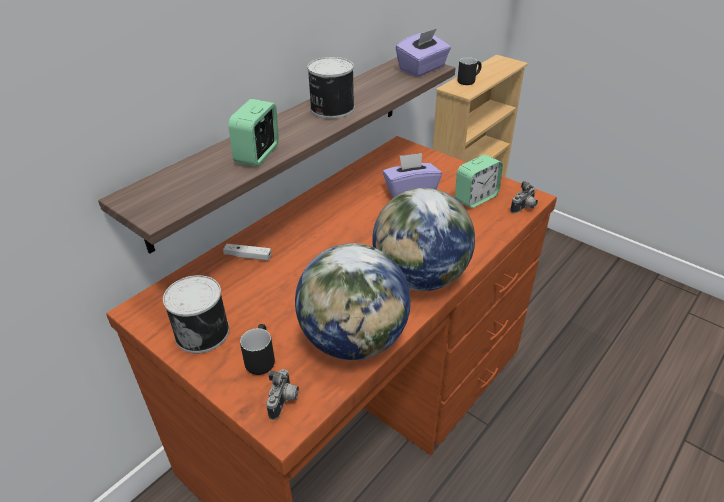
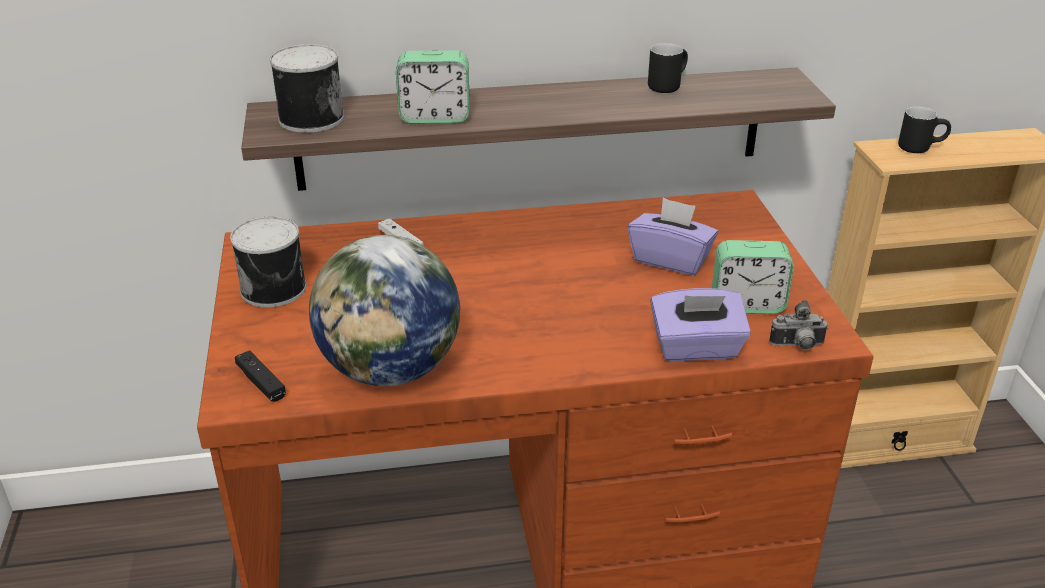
camera: 40 degrees right, 5 degrees down
(258, 155) = (435, 117): alarm clock -> alarm clock turned 150 degrees counterclockwise
(259, 359) = (288, 336): black mug -> black mug (666, 85)
(284, 401) = (261, 382): camera -> black game controller
(331, 109) = (586, 99): can -> can (310, 118)
(420, 278) = (544, 352): globe -> none
(422, 69) = (782, 93): purple tissue box -> purple tissue box (696, 348)

